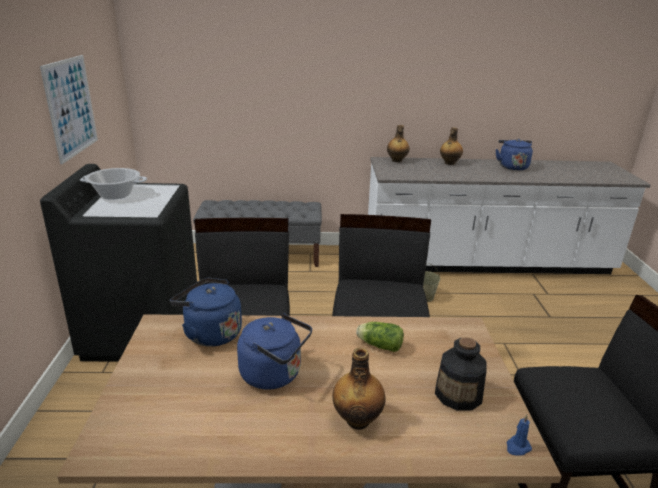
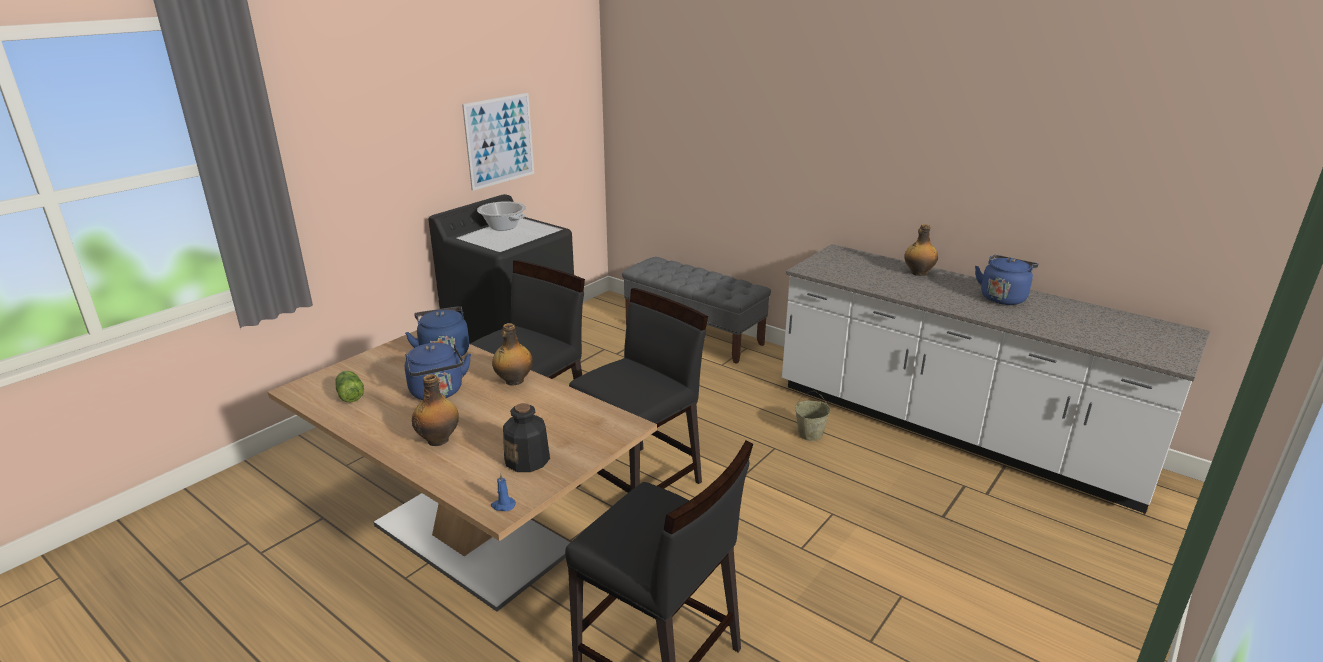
camera: 40 degrees right, 0 degrees up
(378, 345) = (535, 406): lettuce -> lettuce (350, 394)
(396, 160) = (853, 255): bottle -> bottle (514, 381)

